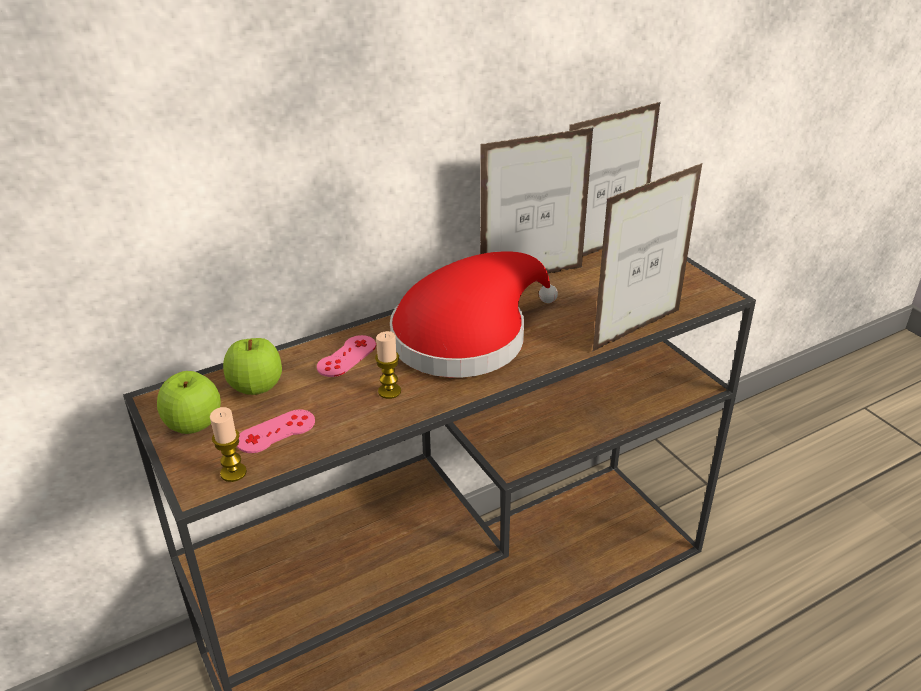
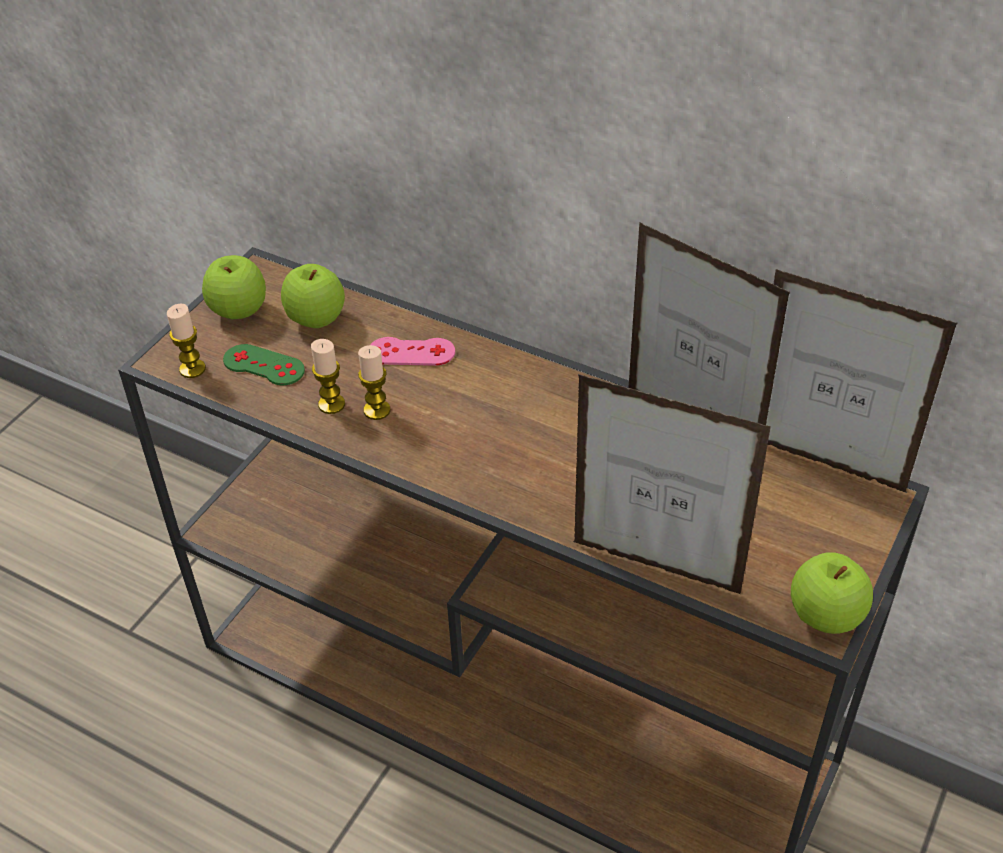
camera: 60 degrees right, 10 degrees up
(276, 431) = (264, 365): pink game controller -> green game controller
(359, 411) = (331, 404): none -> candle
(467, 336) = (519, 424): red hat -> none
(713, 291) = (825, 616): none -> apple

